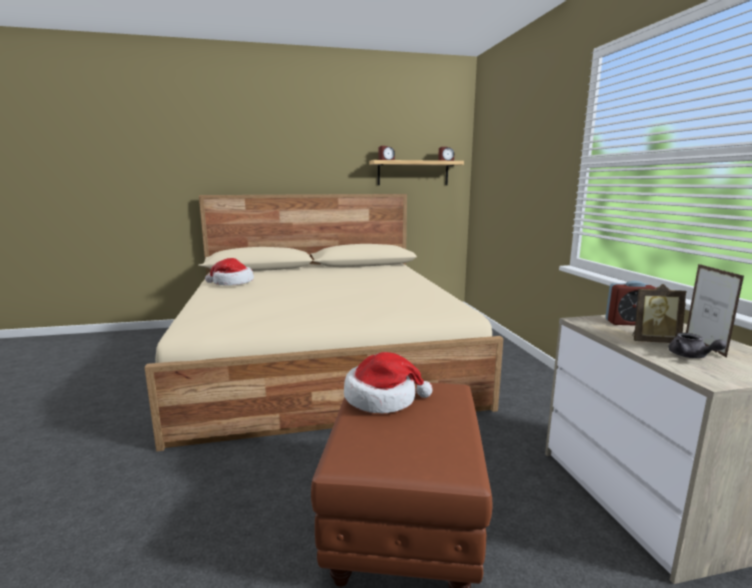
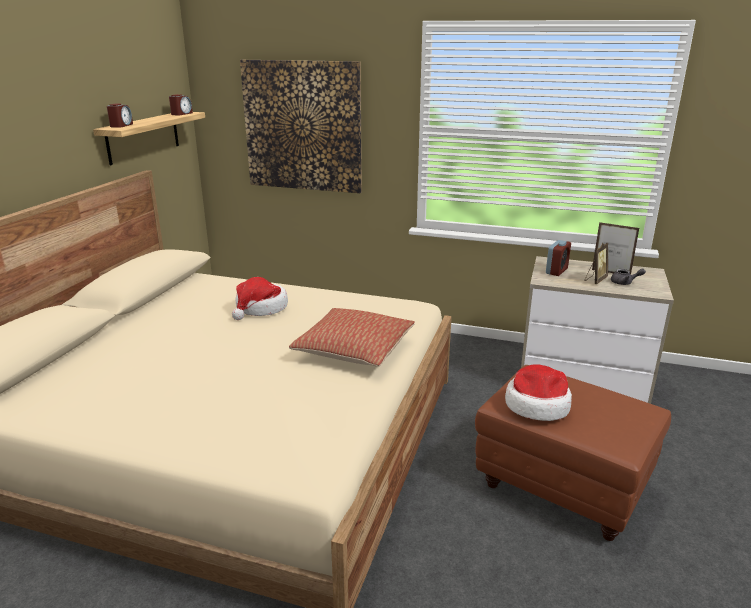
camera: 60 degrees left, 10 degrees up
(232, 283) = (99, 403): hat -> hat (261, 308)
(355, 309) = (354, 349): none -> pillow
(514, 168) = (302, 126): none -> picture

